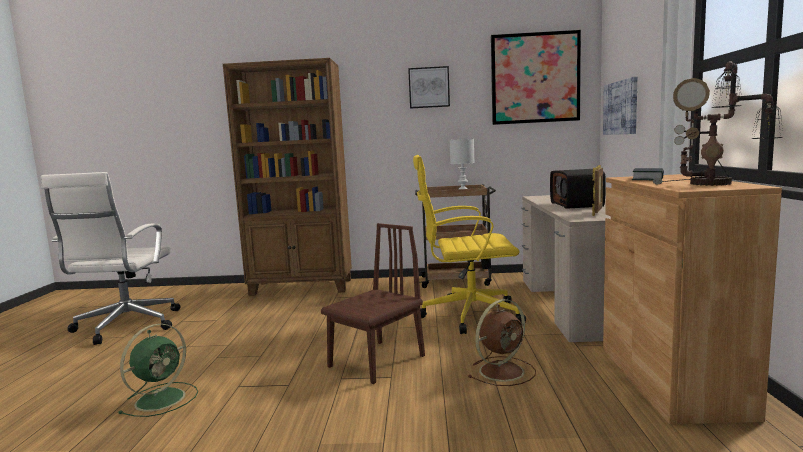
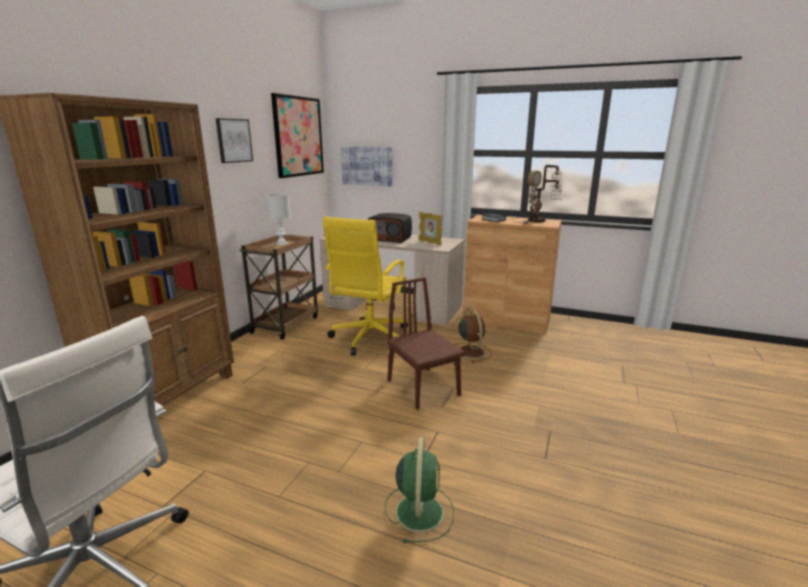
camera: 70 degrees left, 10 degrees up
(162, 398) = (419, 510): green fan -> green fan turned 45 degrees clockwise

